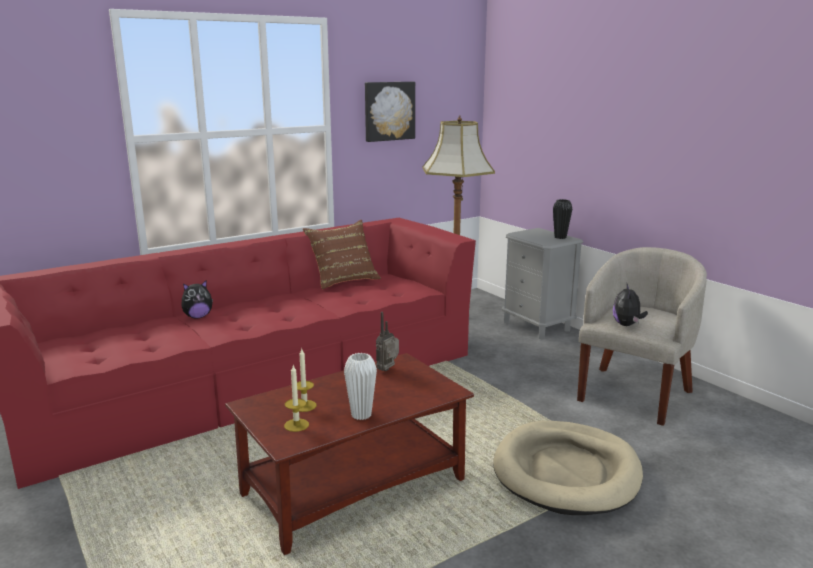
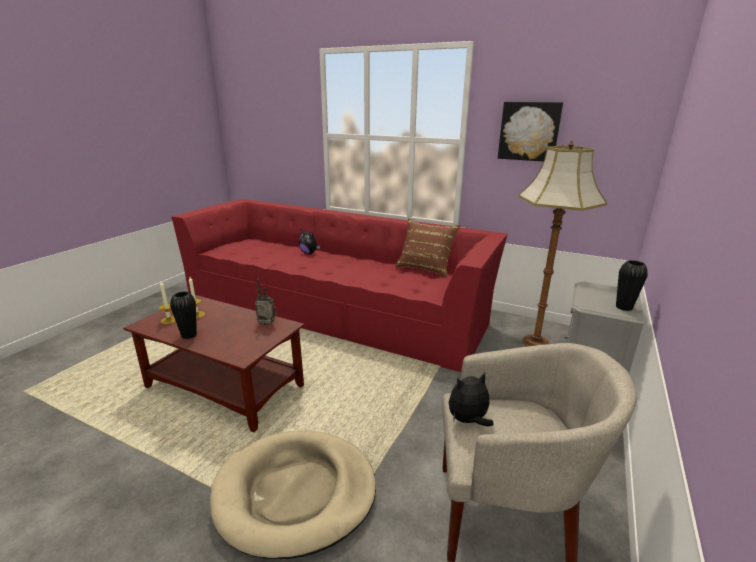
camera: 60 degrees right, 5 degrees up
(361, 415) = (189, 335): white vase -> black vase

